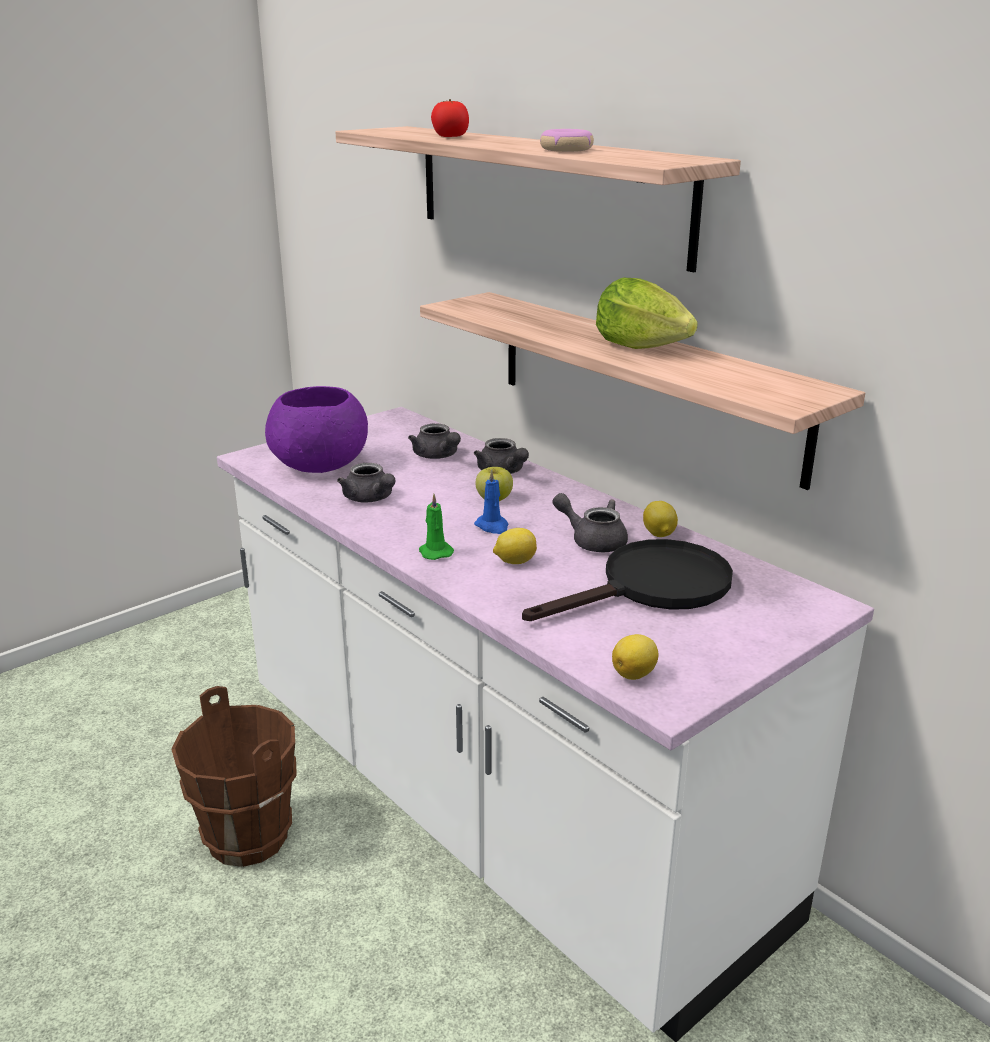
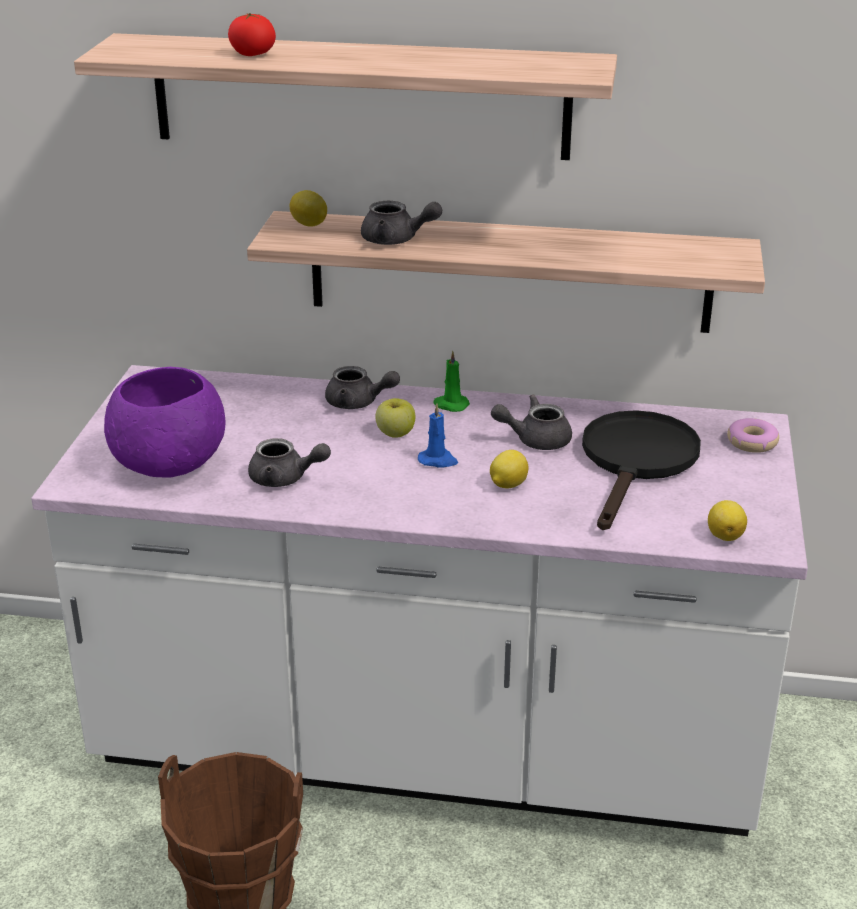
camera: 40 degrees left, 5 degrees up
(435, 552) = (431, 505): green candle -> green candle (450, 405)
(437, 456) = (270, 409): grey teapot -> grey teapot (396, 240)
(566, 149) = (442, 63): donut -> donut (752, 442)
(640, 347) = (538, 242): lettuce -> none
(659, 534) = (573, 413): lemon -> lemon (310, 225)

